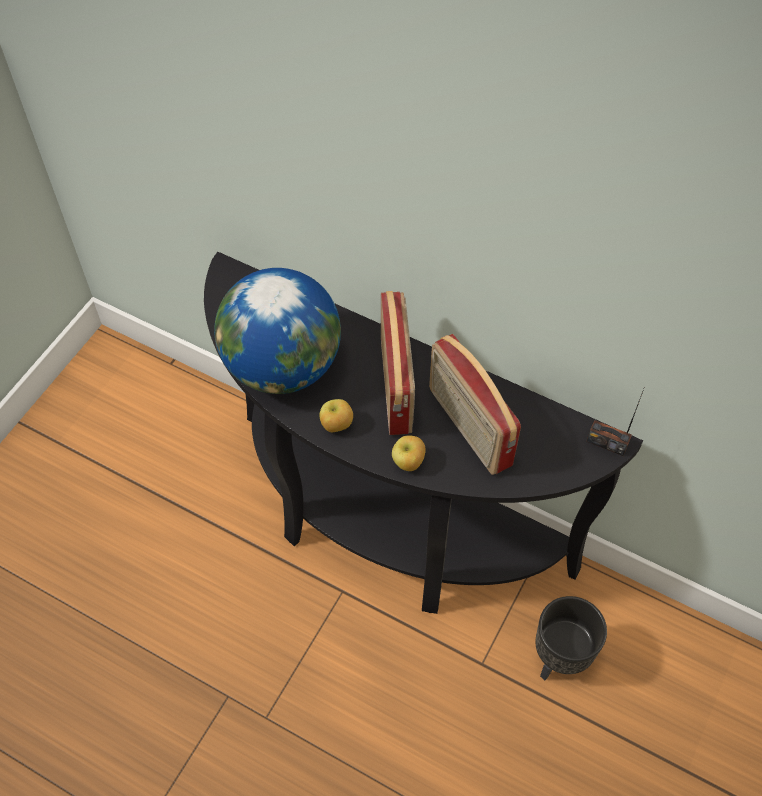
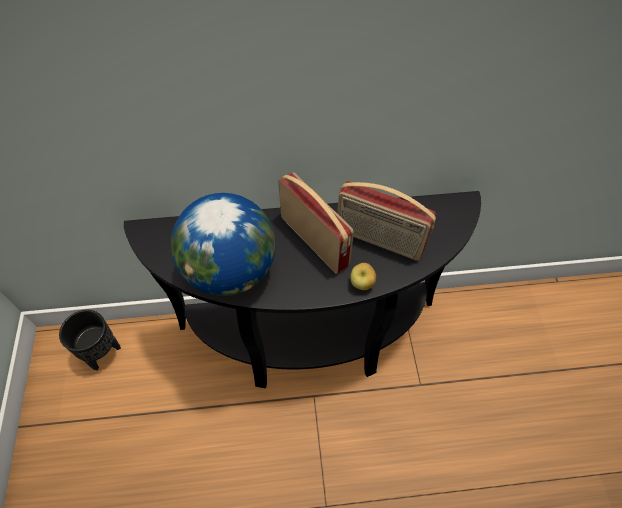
camera: 35 degrees left, 0 degrees up
(336, 425) = (297, 288): apple -> none
(559, 659) = (456, 354): black planter -> black planter (101, 353)
(607, 443) = (462, 203): radio -> none

